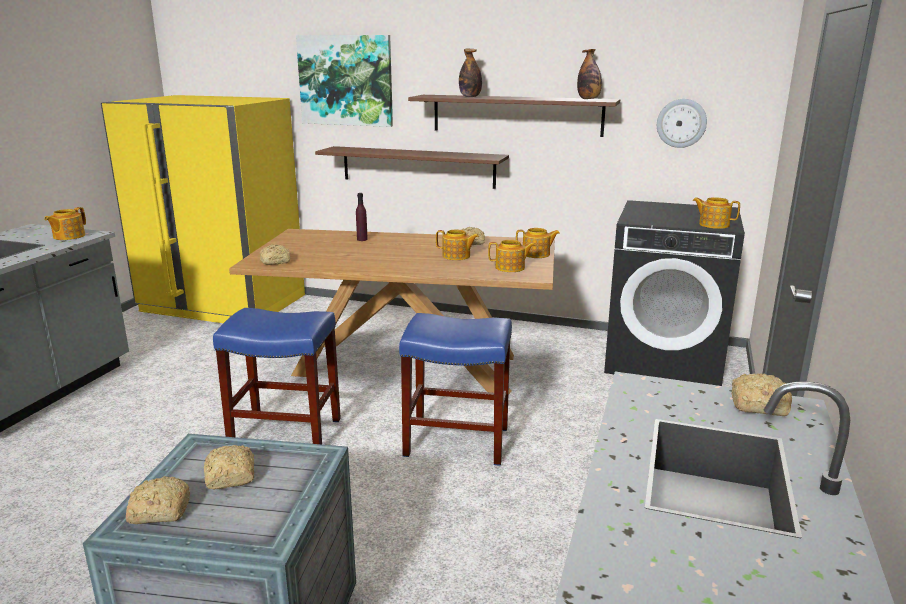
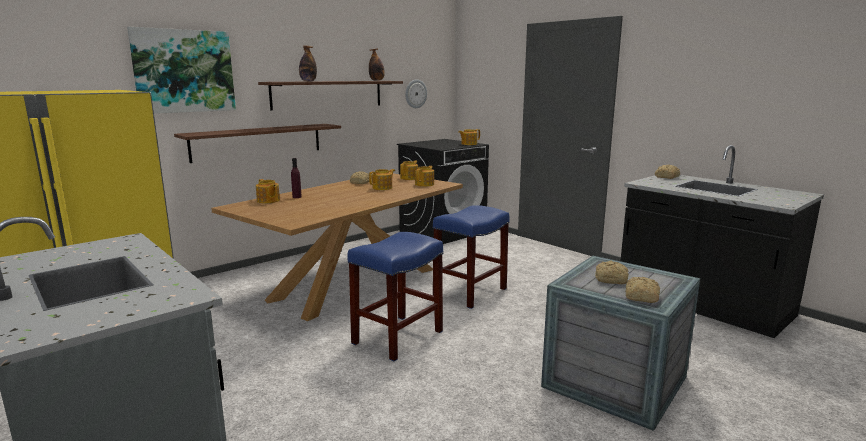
camera: 60 degrees left, 5 degrees down
(68, 236) = (111, 247): teapot -> teapot (268, 201)
(276, 261) = (304, 218): bread -> none

